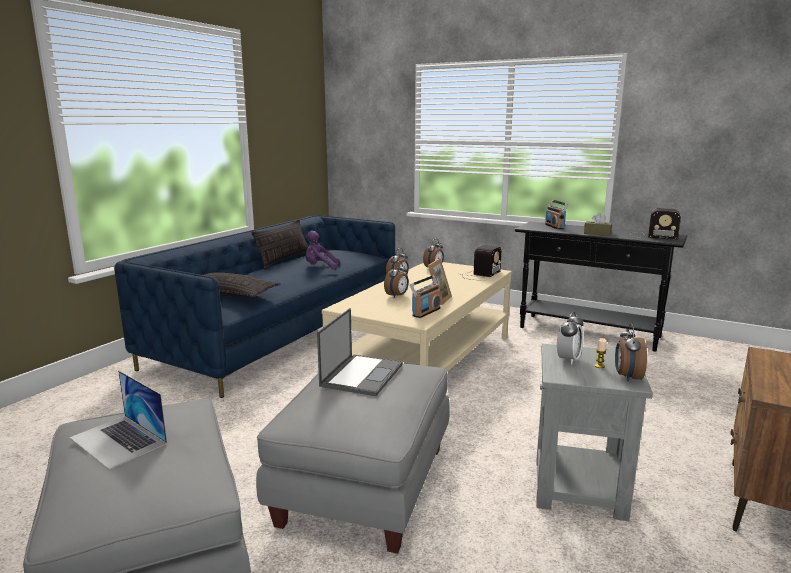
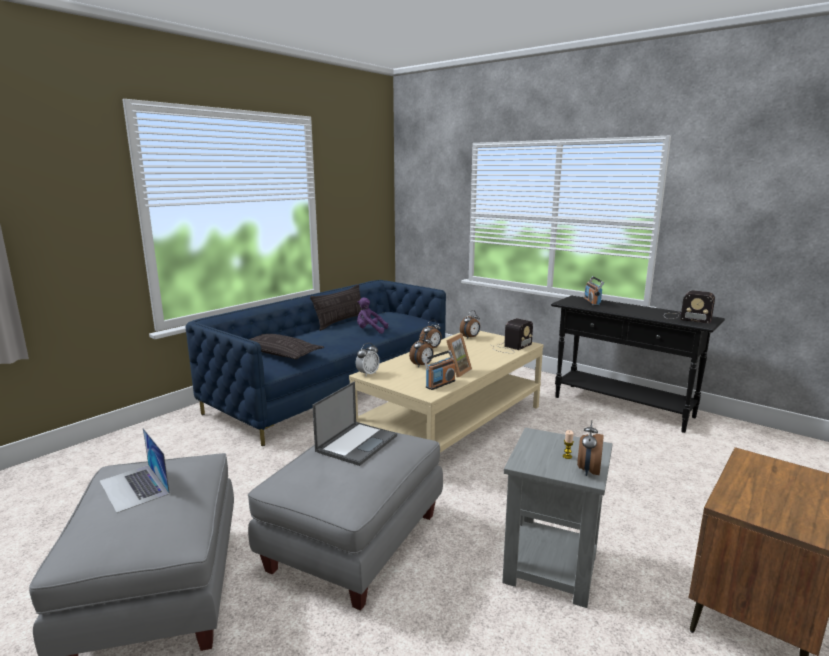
camera: 10 degrees right, 0 degrees up
(568, 359) = (540, 447): alarm clock -> alarm clock (367, 374)
(597, 233) = (630, 312): brown tissue box -> none

